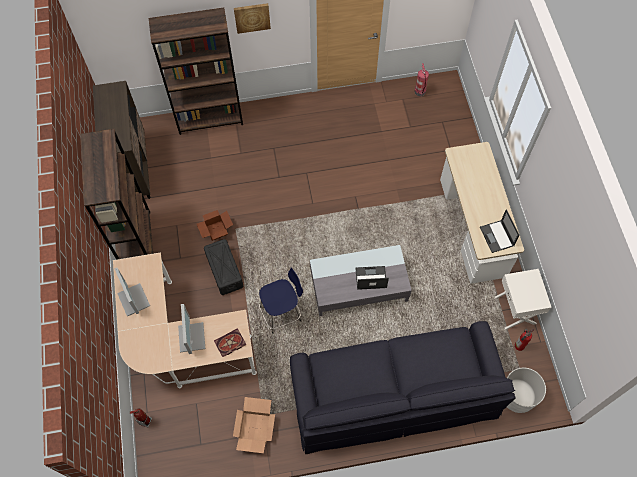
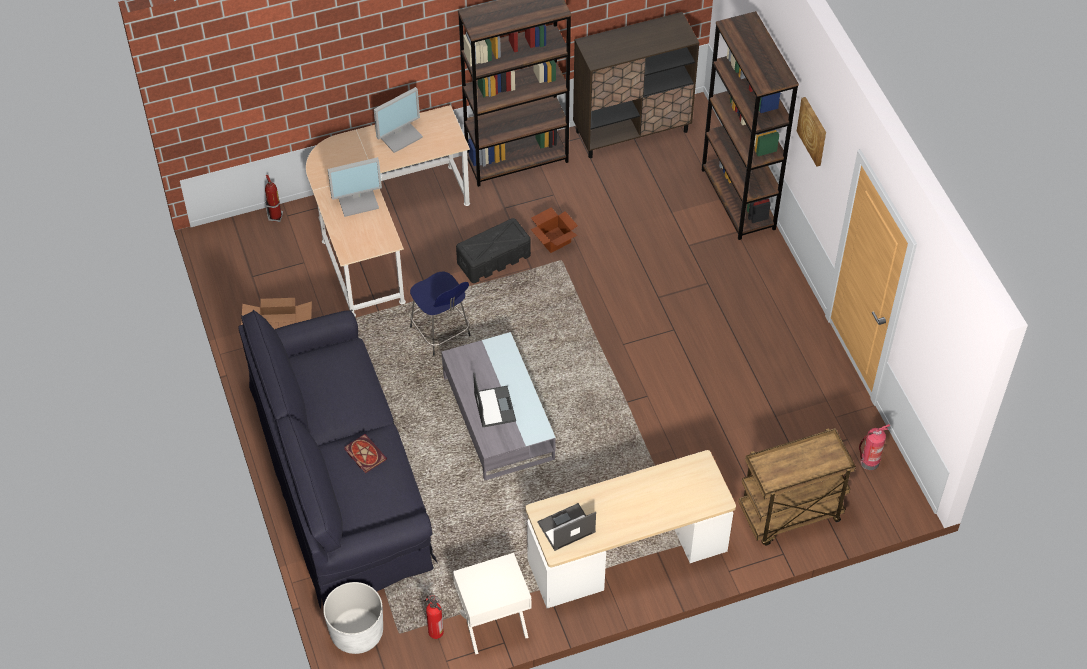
camera: 80 degrees right, 10 degrees down
(229, 344) = (354, 239): book -> book (364, 454)
(452, 137) = (789, 515): none -> brown cart

